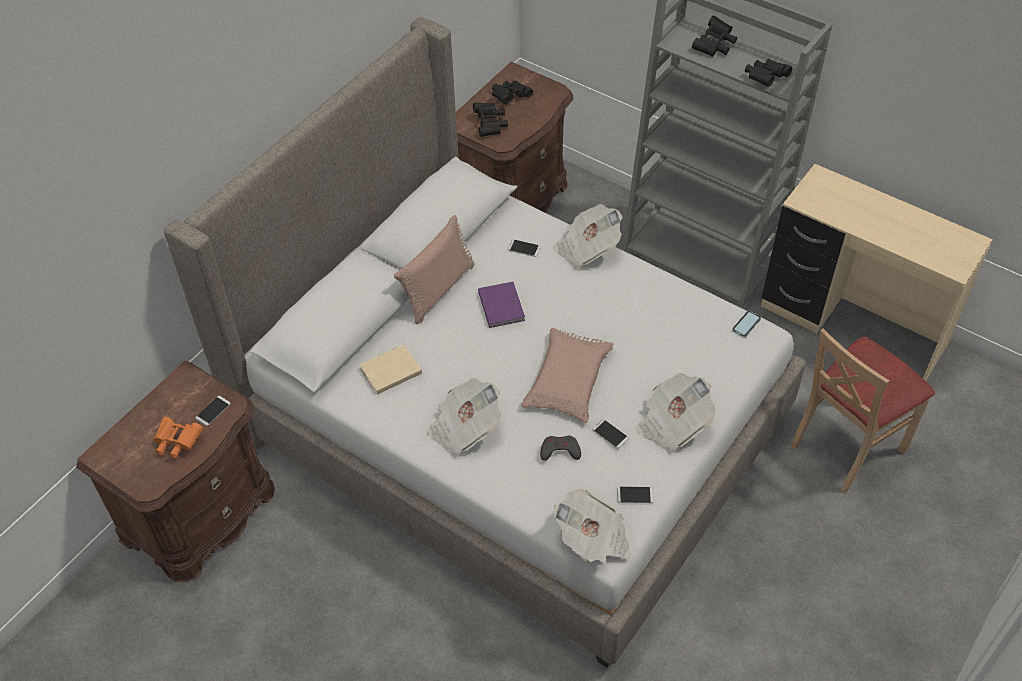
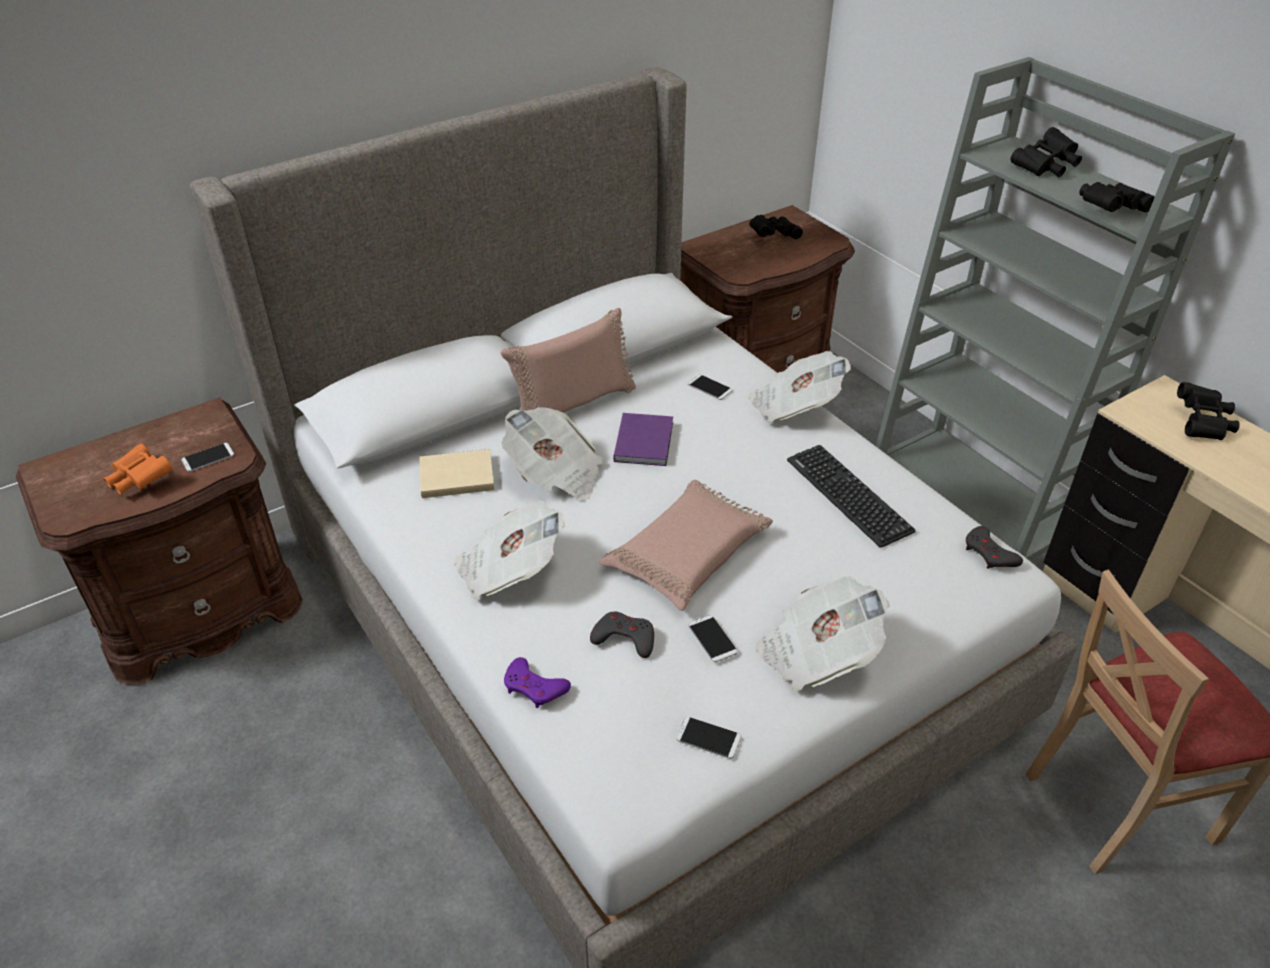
camera: 20 degrees right, 10 degrees down
(490, 125) = (734, 255): black binoculars -> black binoculars (1202, 423)
(522, 498) = (534, 687): none -> purple game controller
(593, 539) = (609, 783): newspaper -> newspaper (555, 474)
(648, 308) = (848, 495): none -> keyboard
(746, 324) = (989, 553): phone -> grey game controller

